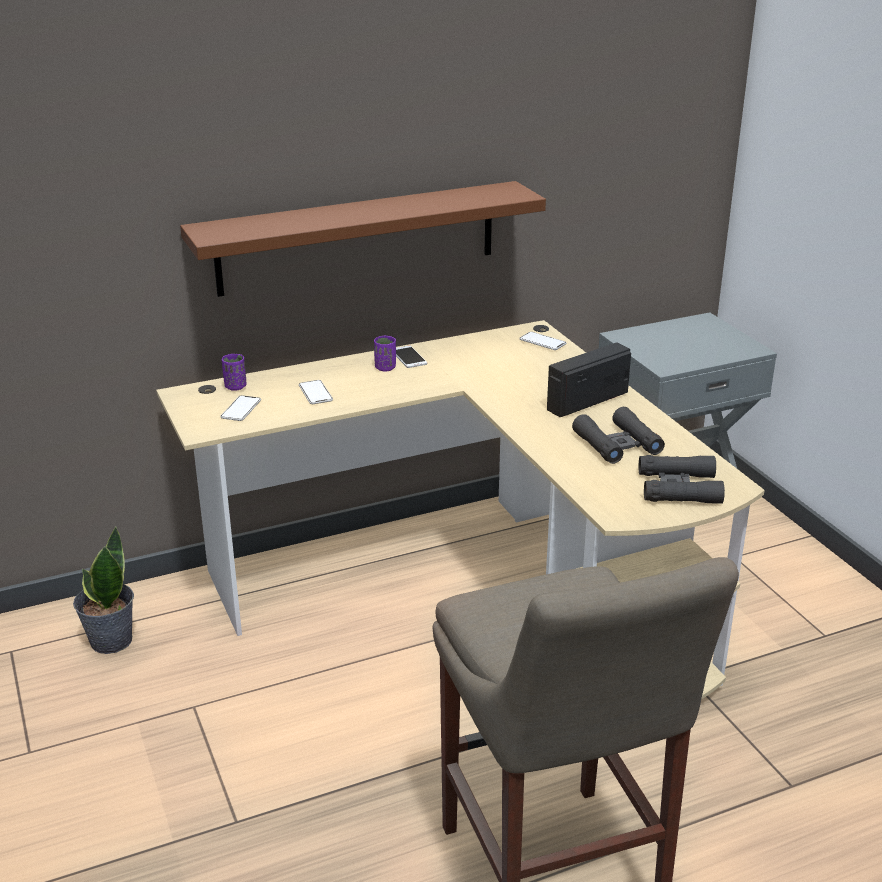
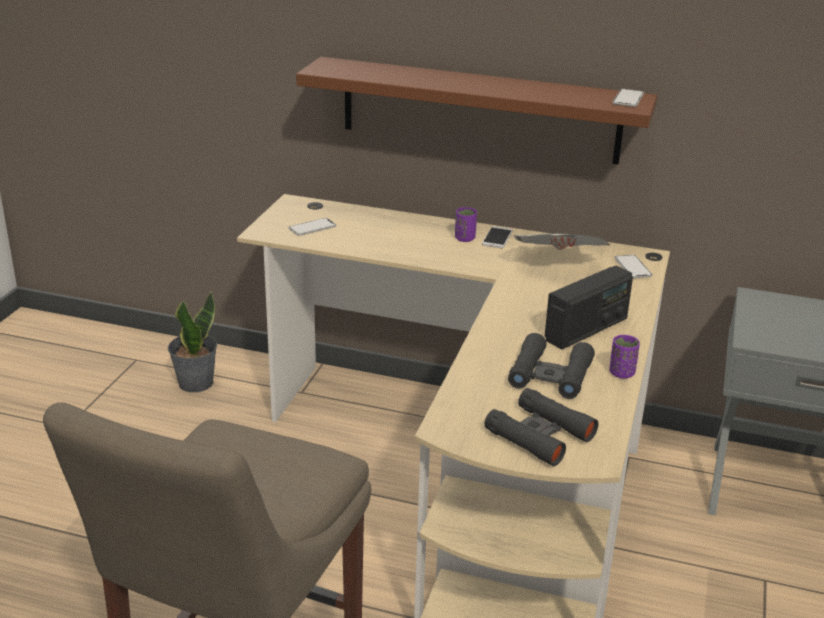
camera: 40 degrees right, 0 degrees up
(235, 387) = (334, 211): purple cup -> purple cup (621, 373)
(315, 393) = (381, 237): phone -> phone (628, 99)
(488, 361) = (558, 265): none -> newspaper
(586, 401) = (587, 330): radio -> radio turned 135 degrees clockwise

